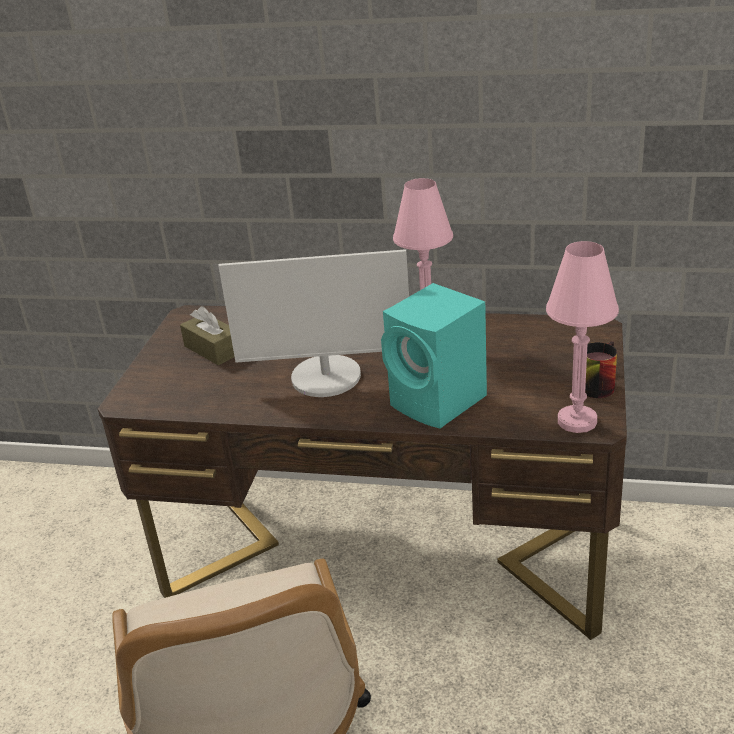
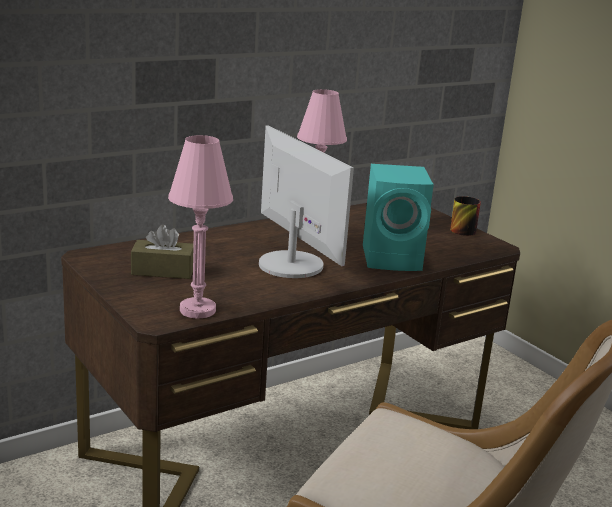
camera: 50 degrees left, 10 degrees down
(326, 377) = (291, 265): monitor -> monitor turned 75 degrees counterclockwise
(577, 421) = (484, 247): pink table lamp -> pink table lamp (197, 310)

